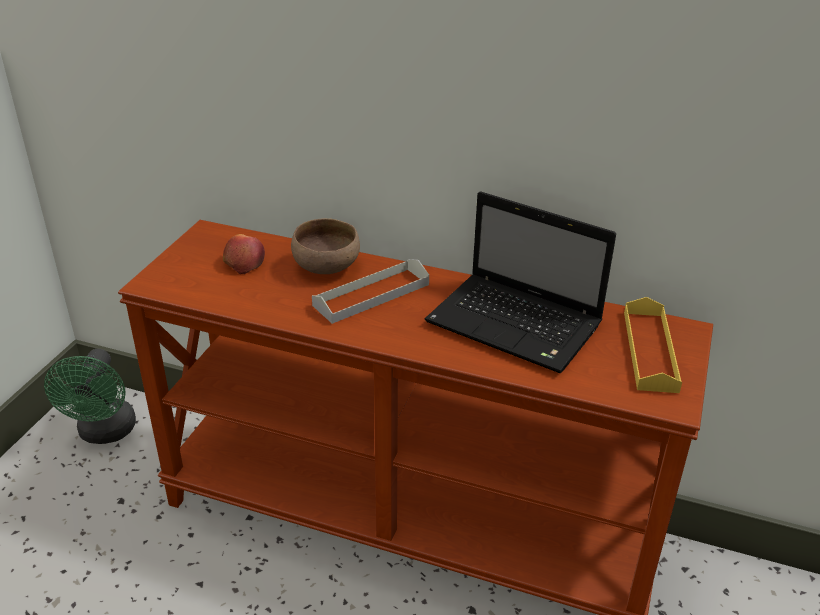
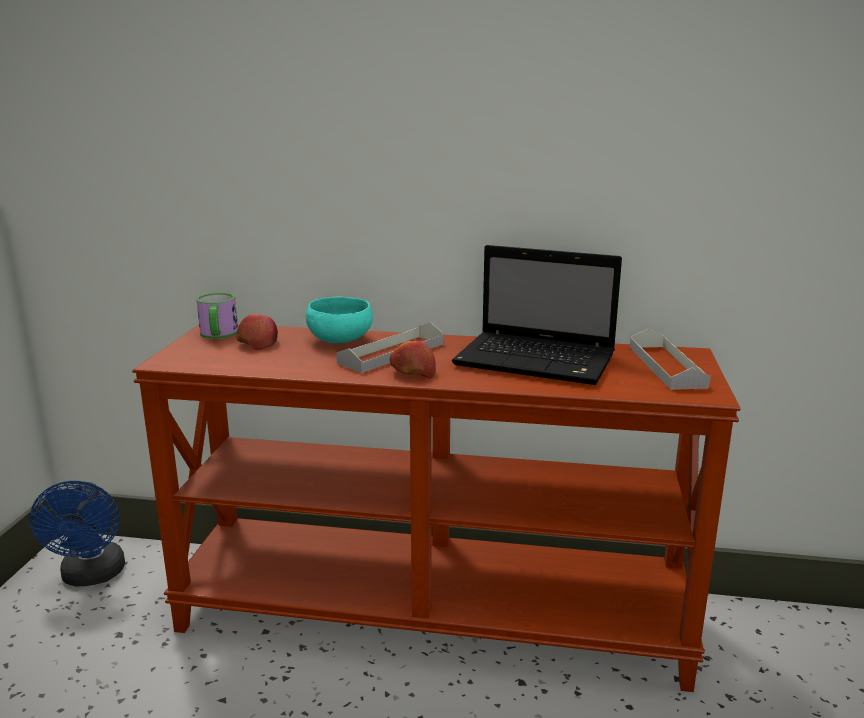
camera: 10 degrees left, 15 degrees down
(105, 433) = (92, 576): green fan -> blue fan
(210, 244) = (218, 335): none -> mug
(328, 267) = (341, 340): brown bowl -> turquoise bowl
(382, 329) = (412, 372): none -> apple
(650, 350) = (666, 366): yellow tray -> grey tray

